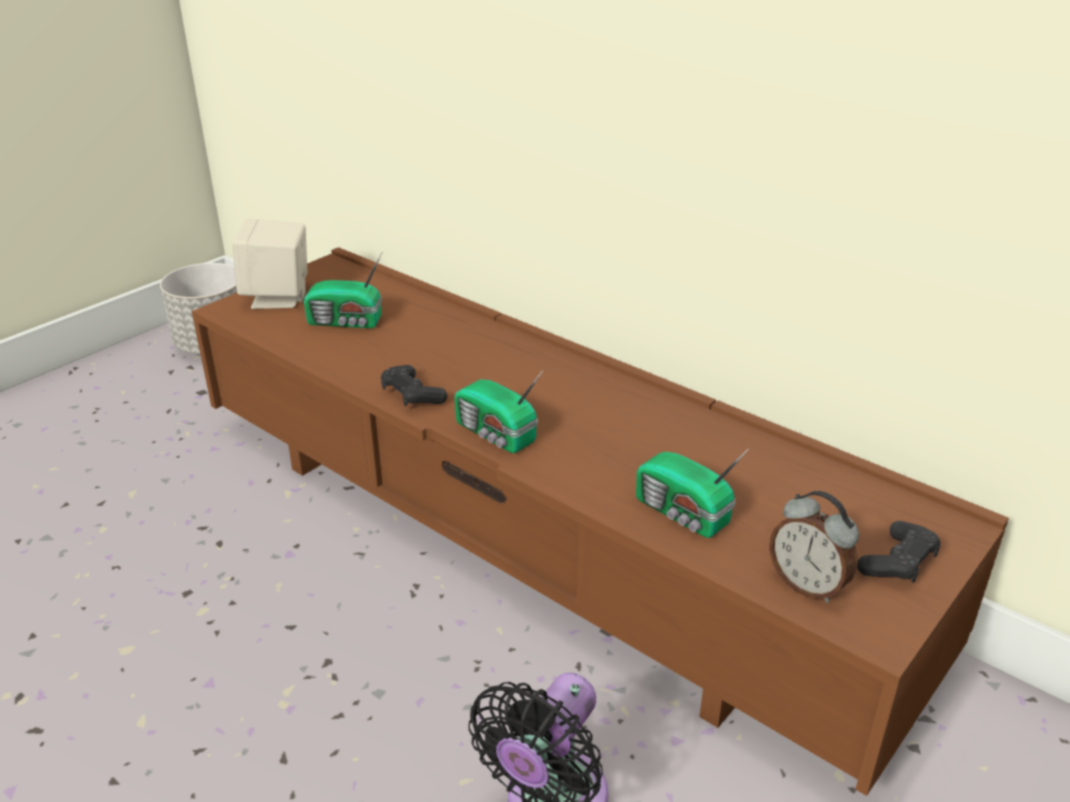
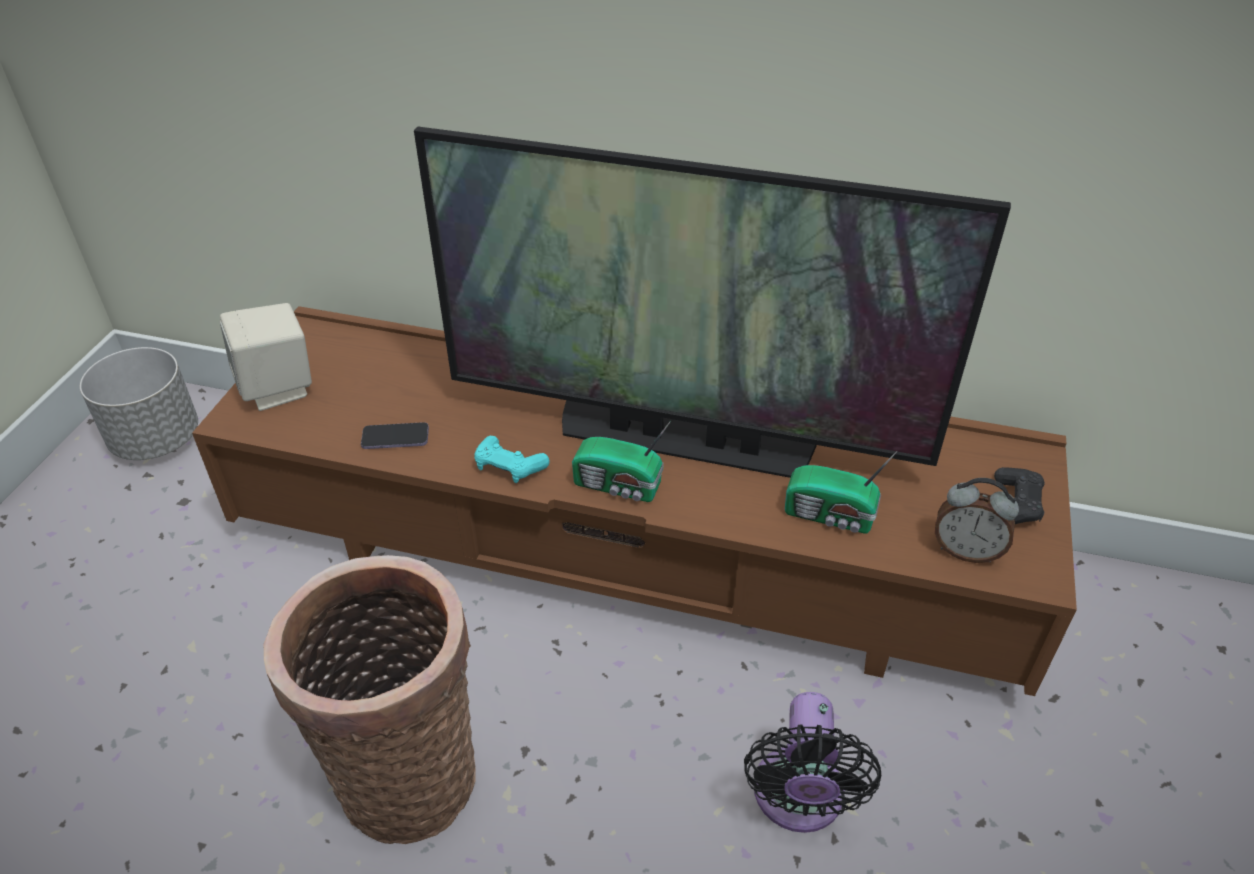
camera: 25 degrees left, 10 degrees up
(219, 641) = (405, 772): none -> basket
(337, 351) = (395, 438): none -> phone
(346, 322) = (377, 399): radio -> none
(412, 395) = (509, 467): black game controller -> turquoise game controller
(585, 415) = (683, 439): none -> television

